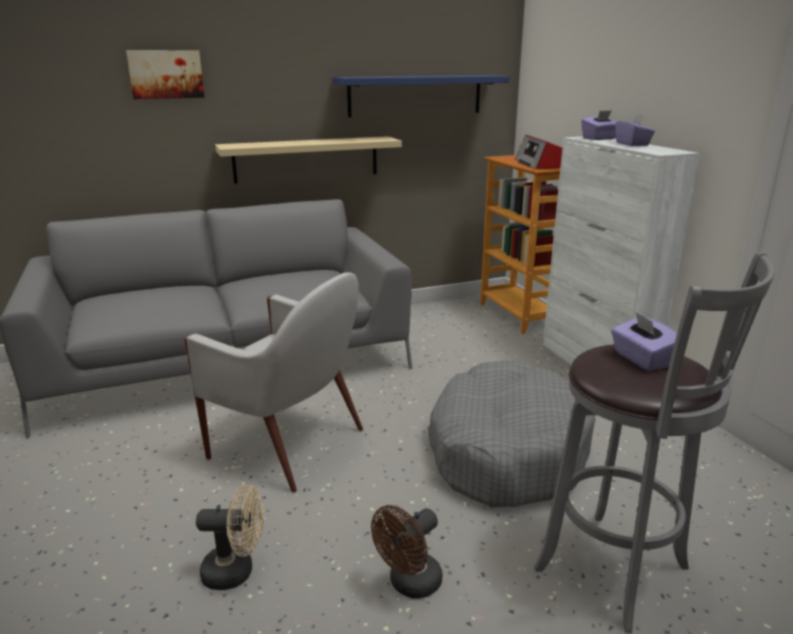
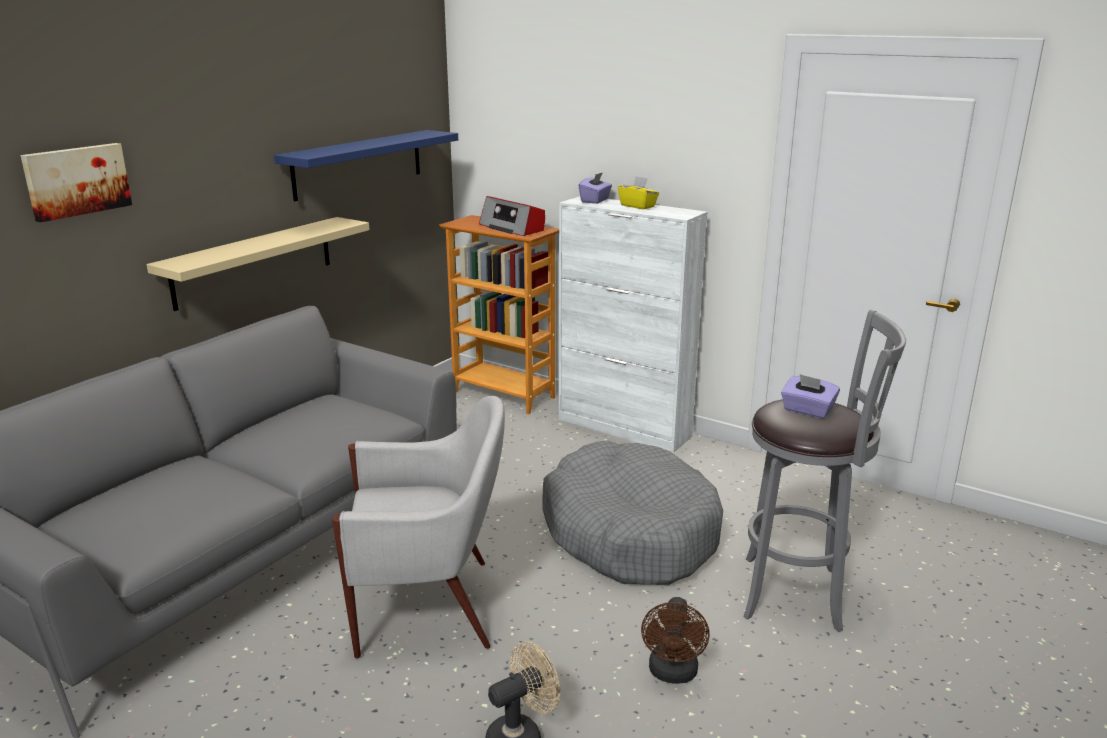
camera: 35 degrees left, 0 degrees up
(632, 144) = (638, 206): purple tissue box -> yellow tissue box

